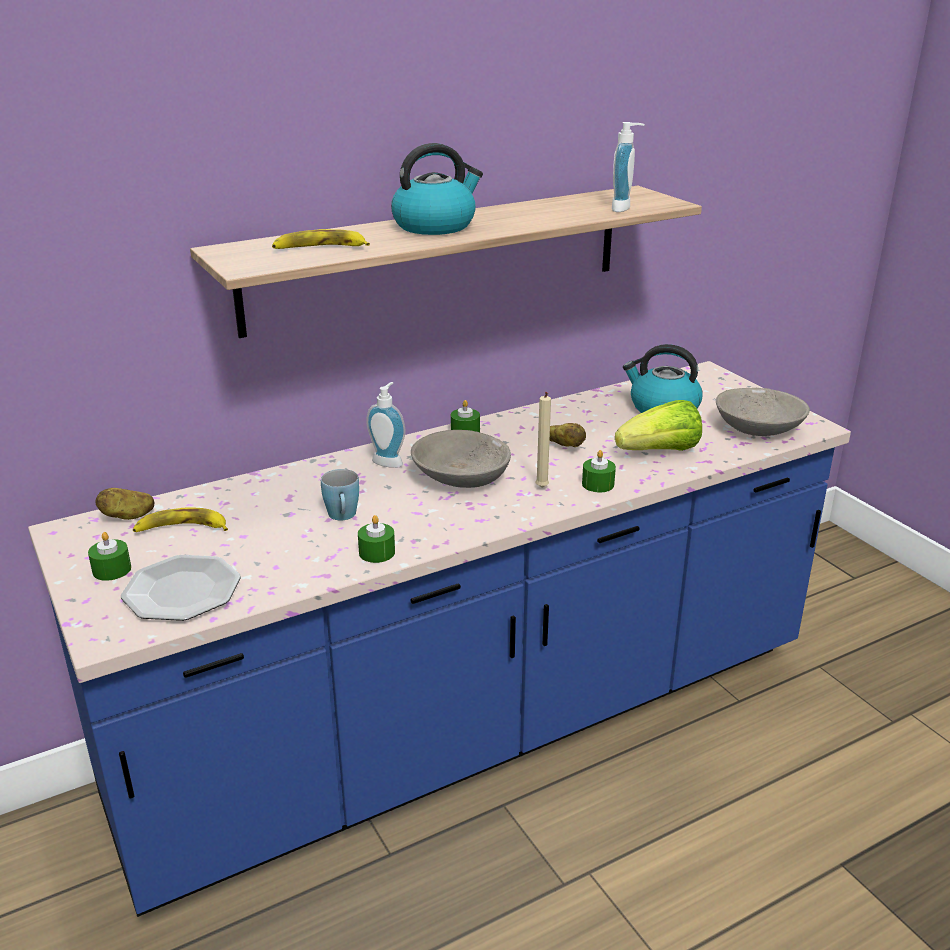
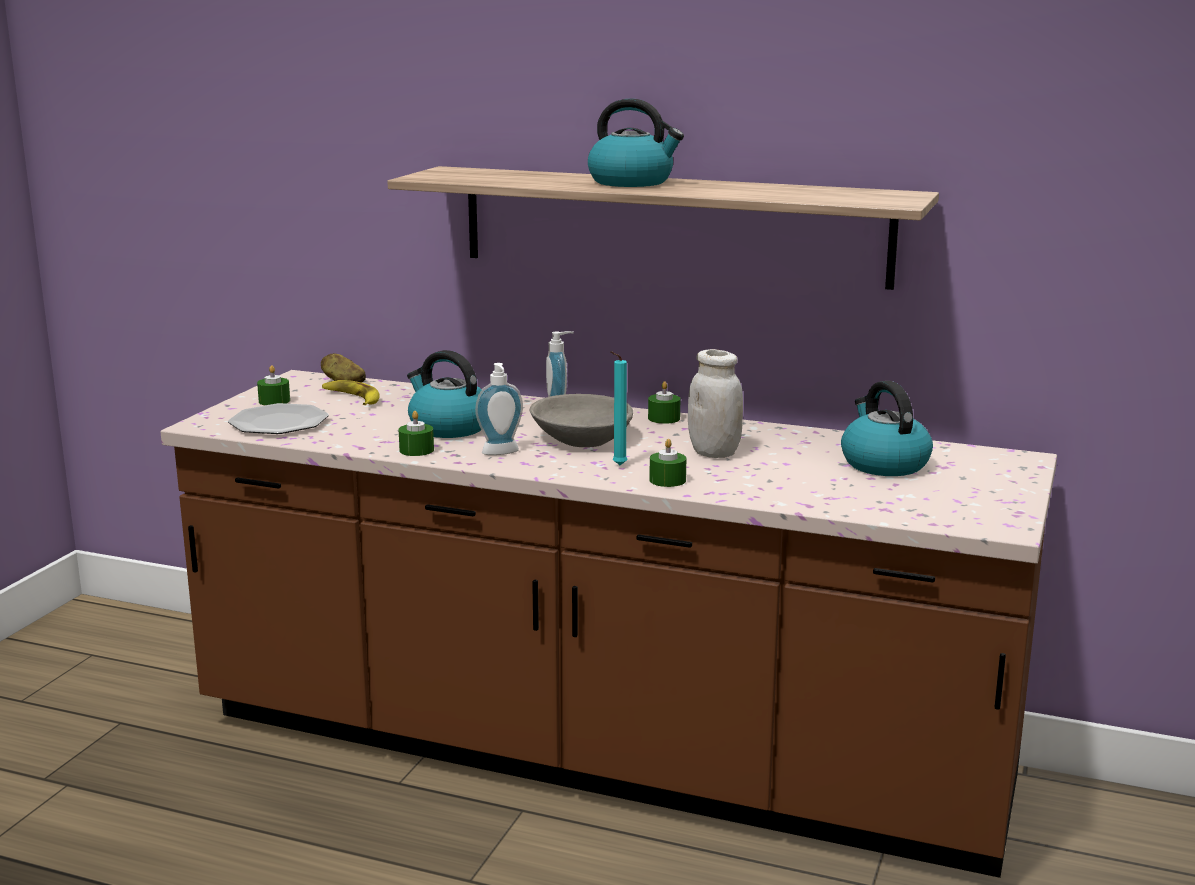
camera: 50 degrees right, 10 degrees down
(319, 248) = (502, 178): banana -> none
(343, 517) = (448, 427): blue mug -> kettle
(475, 727) = (597, 754): blue counter -> brown counter
(541, 488) = (617, 466): beige candle -> turquoise candle
(565, 446) = (714, 453): potato -> white jar
(624, 208) = (834, 199): soap dispenser -> soap dispenser (501, 453)
(660, 452) = (784, 485): lettuce -> none
(758, 428) = (935, 507): grey bowl -> none

